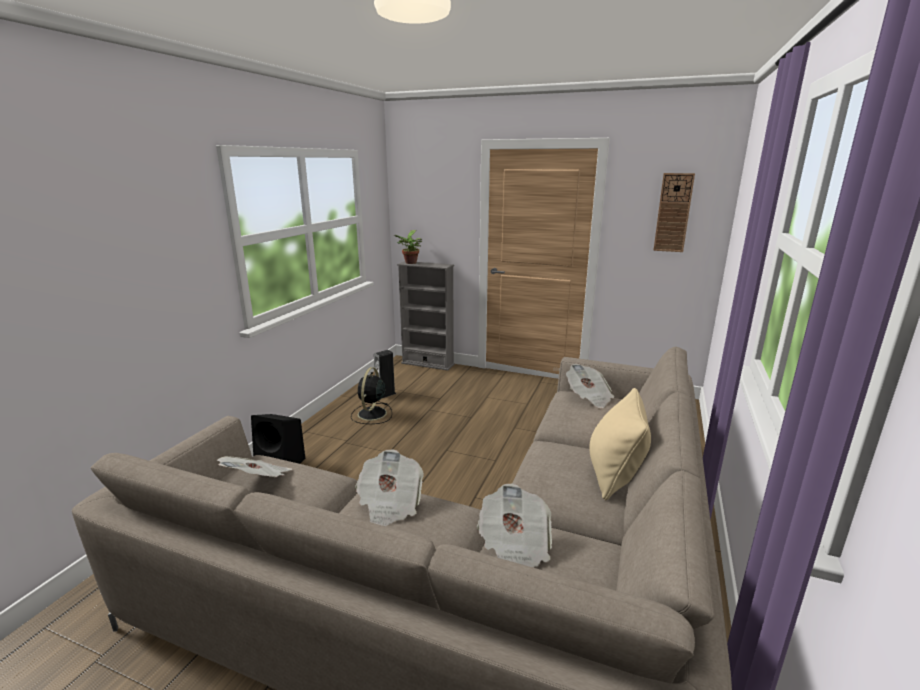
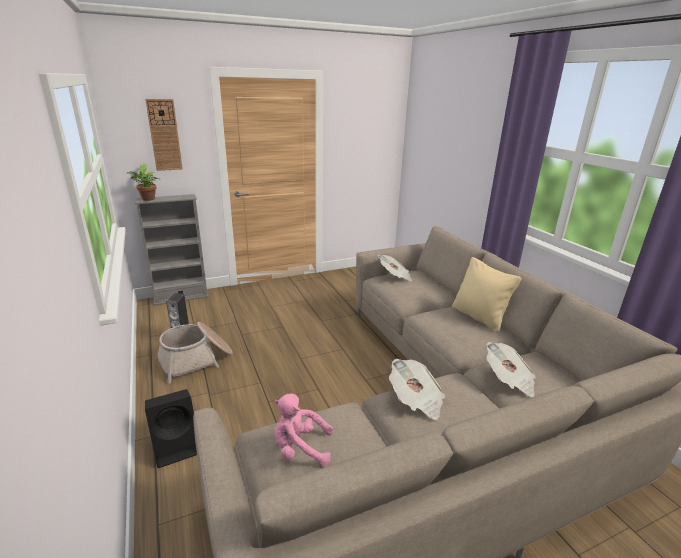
camera: 45 degrees left, 5 degrees up
(258, 481) = (300, 448): newspaper -> pink plush toy
(371, 414) = (196, 360): black fan -> basket
(673, 213) = (370, 130): wall clock -> wall clock (164, 135)

